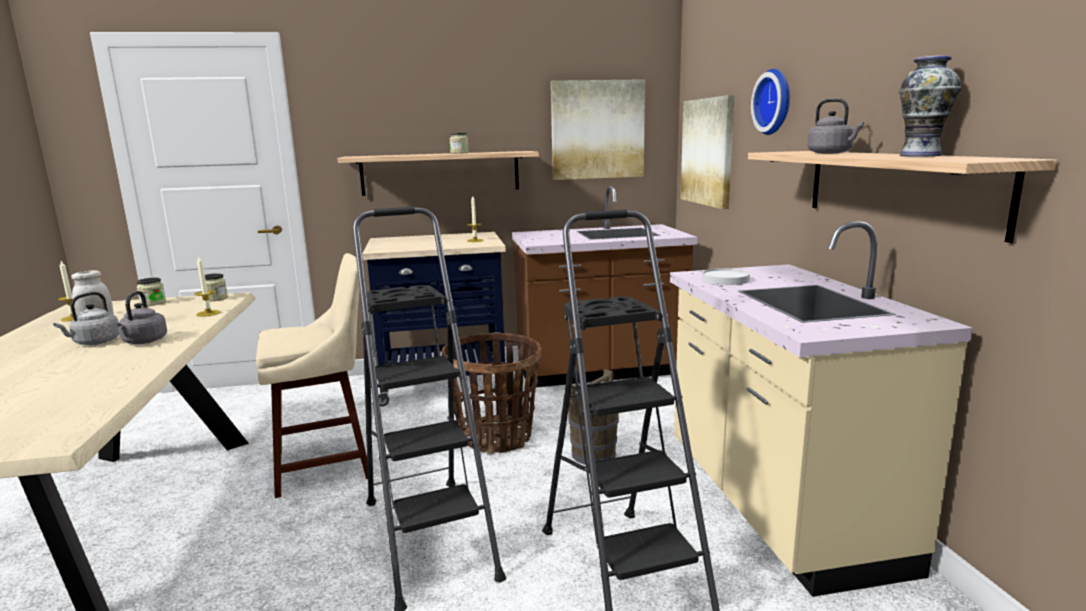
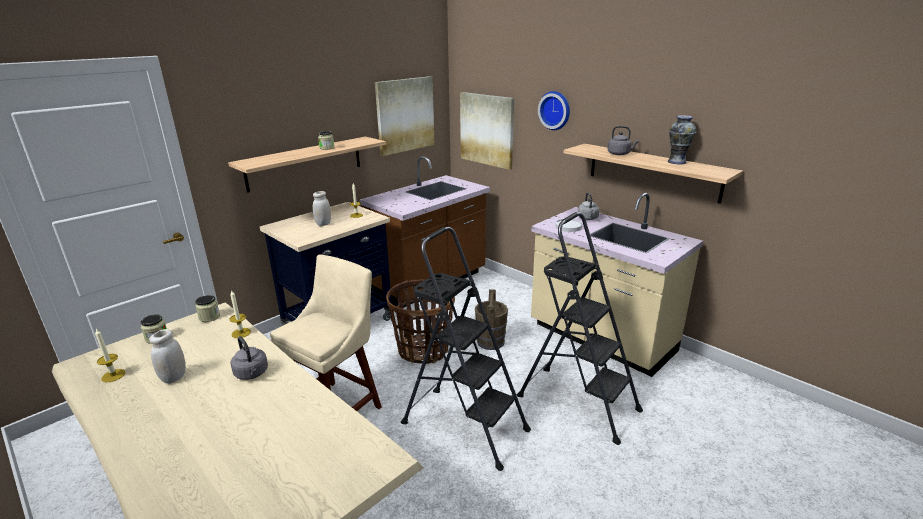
camera: 35 degrees left, 10 degrees up
(95, 342) = (207, 389): grey kettle -> grey kettle (588, 218)
(427, 242) = (323, 224): none -> white jar

